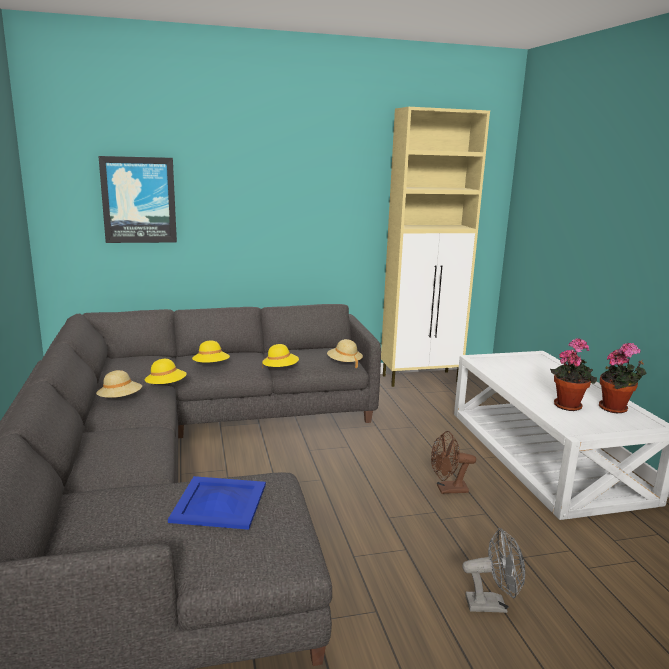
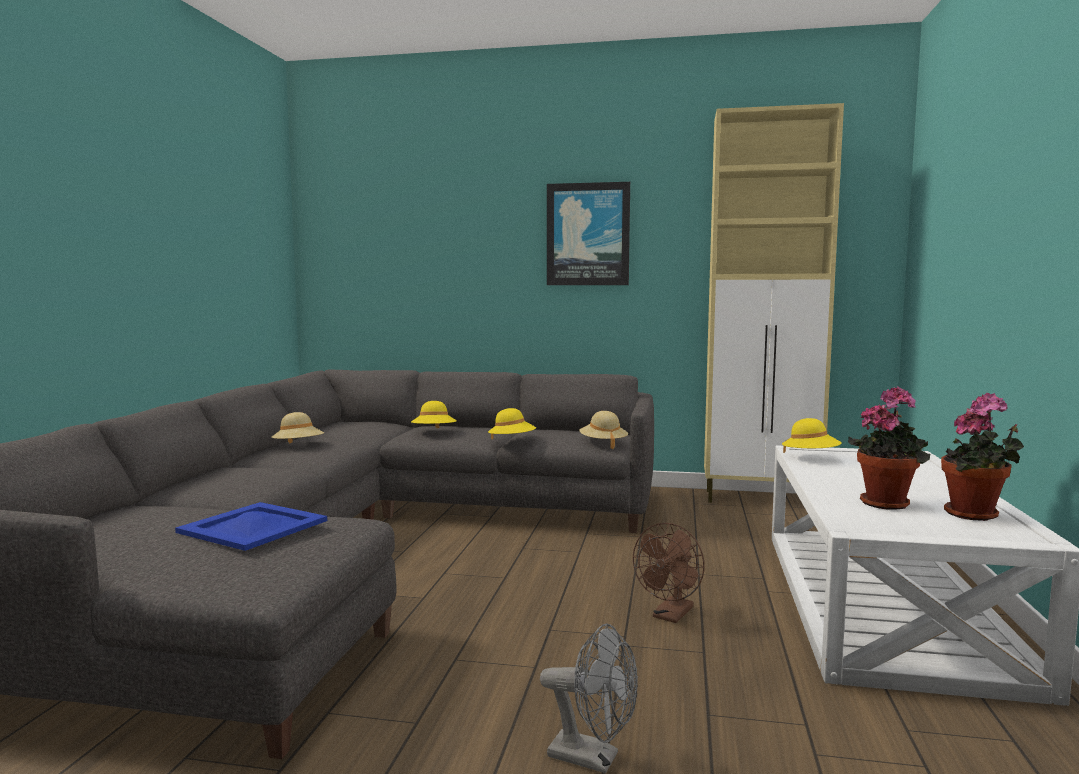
camera: 25 degrees right, 10 degrees down
(139, 200) = (403, 249): picture -> picture (588, 234)
(166, 386) = (360, 442): yellow hat -> yellow hat (810, 457)
(447, 489) = (670, 616): brown fan -> brown fan turned 75 degrees counterclockwise

